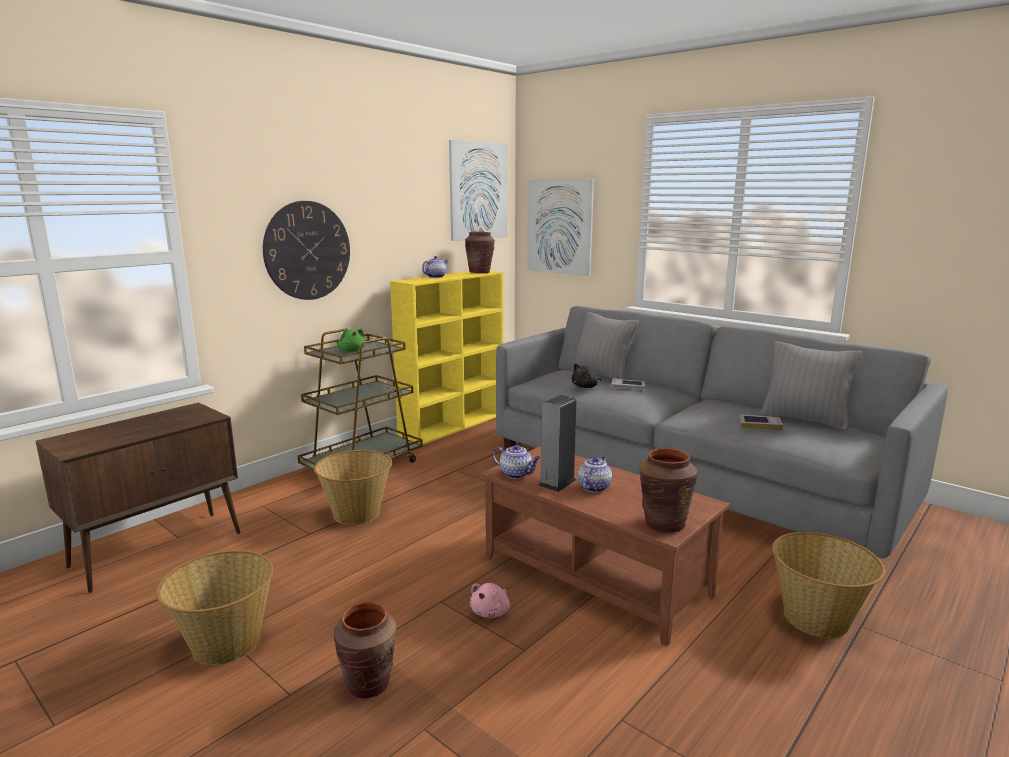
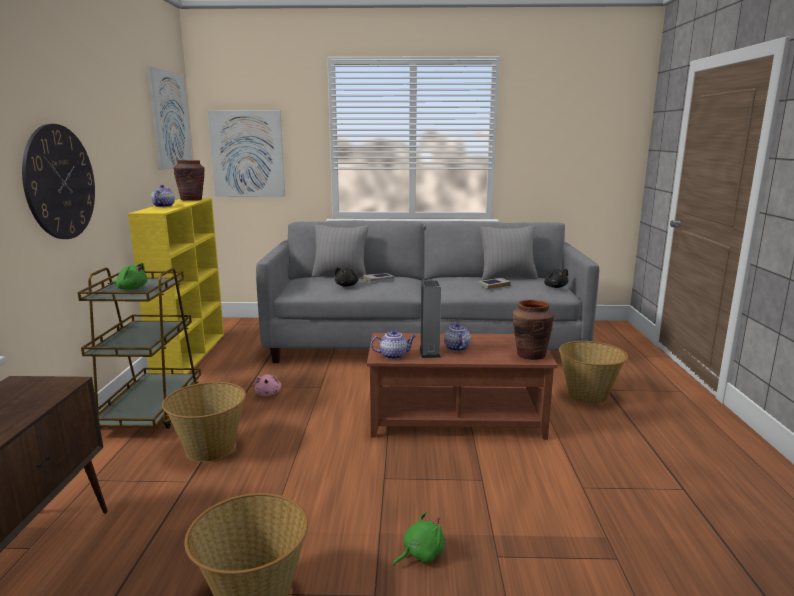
camera: 40 degrees left, 0 degrees up
(368, 684) = (420, 554): brown vase -> green plush toy
(491, 612) = (428, 468): pink plush toy -> pink plush toy (268, 393)
(856, 448) = (555, 287): none -> black plush toy

